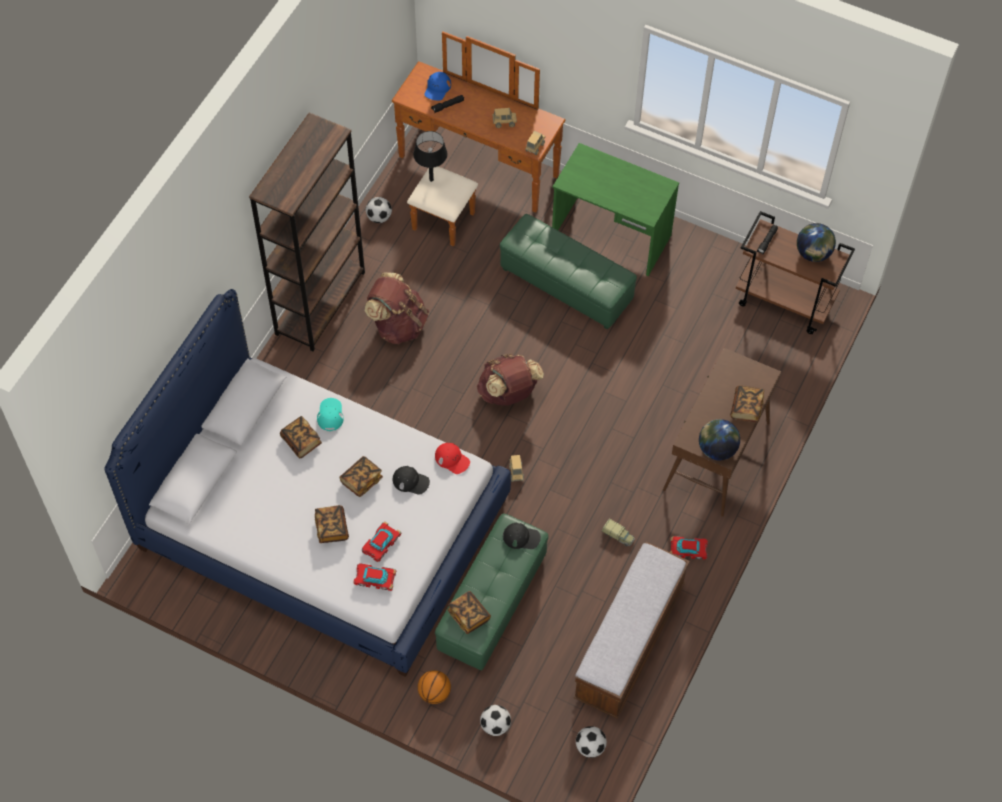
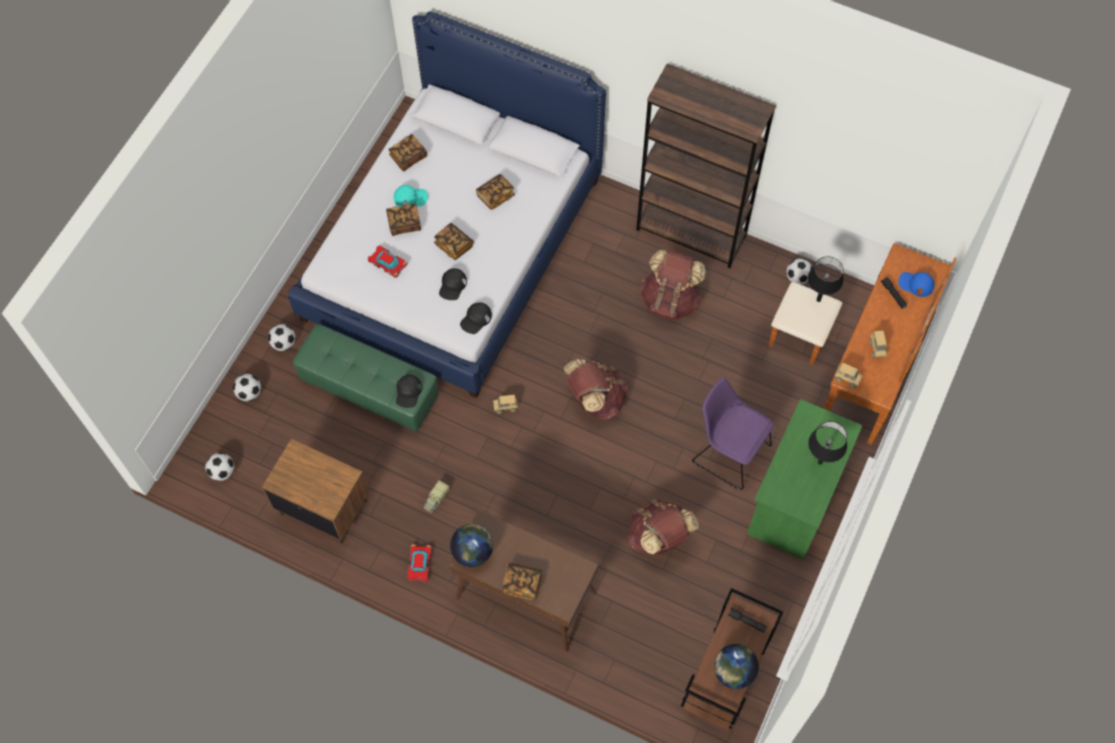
camera: 90 degrees right, 5 degrees up
(330, 415) = (524, 217): turquoise cap -> turquoise cap (411, 197)
(375, 578) = (352, 260): toy car -> none
(434, 693) = (284, 343): basketball -> football
(452, 459) = (476, 319): red cap -> black cap
(469, 616) = (329, 349): book -> book (408, 157)
(565, 285) = (728, 451): green ottoman -> purple chair
(616, 176) = (820, 462): none -> black table lamp
(629, 642) = (323, 507): bench -> brown nightstand
(653, 345) = (659, 537): none -> brown backpack

